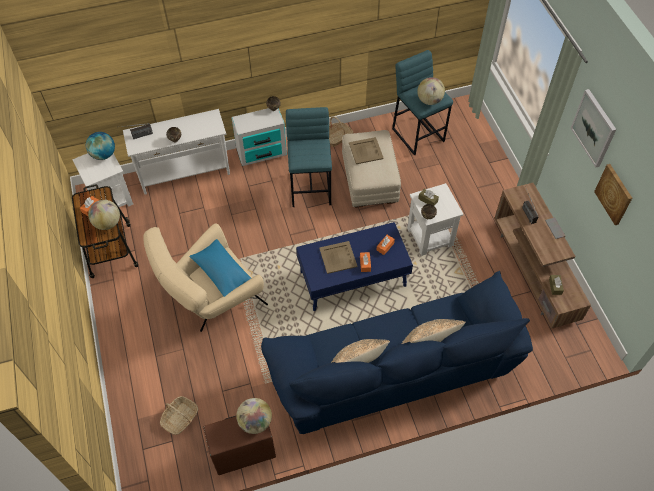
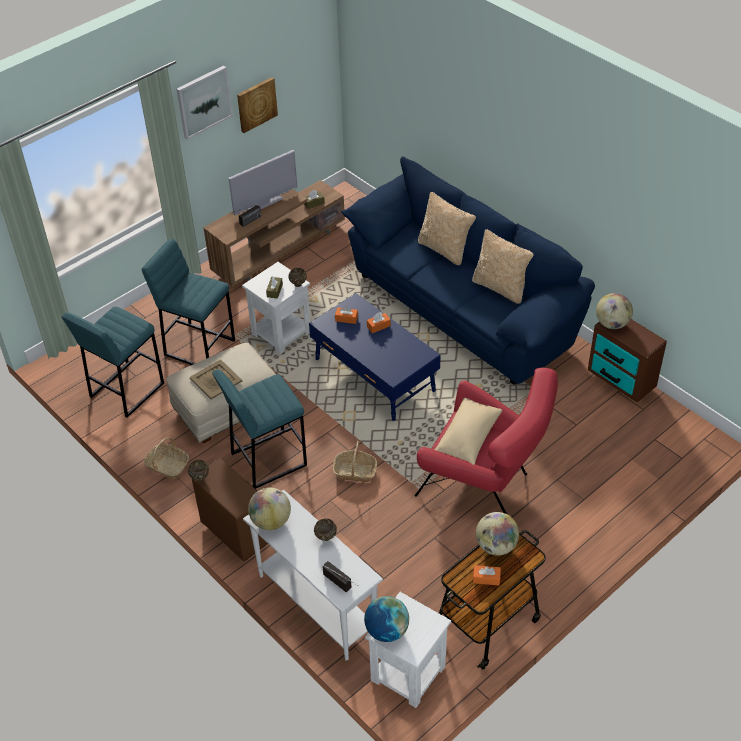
camera: 115 degrees left, 10 degrees down
(180, 418) = (629, 444): basket -> basket (355, 471)
(212, 302) = (485, 481): beige armchair -> red armchair
(221, 273) = (468, 438): blue pillow -> beige pillow
(262, 155) = (237, 533): white nightstand -> brown nightstand
(338, 257) = (383, 349): beige tray -> none
(429, 100) = (126, 321): globe -> globe (271, 521)
(441, 183) = (198, 347): none -> turquoise stool
(549, 232) = (264, 202): none -> television

